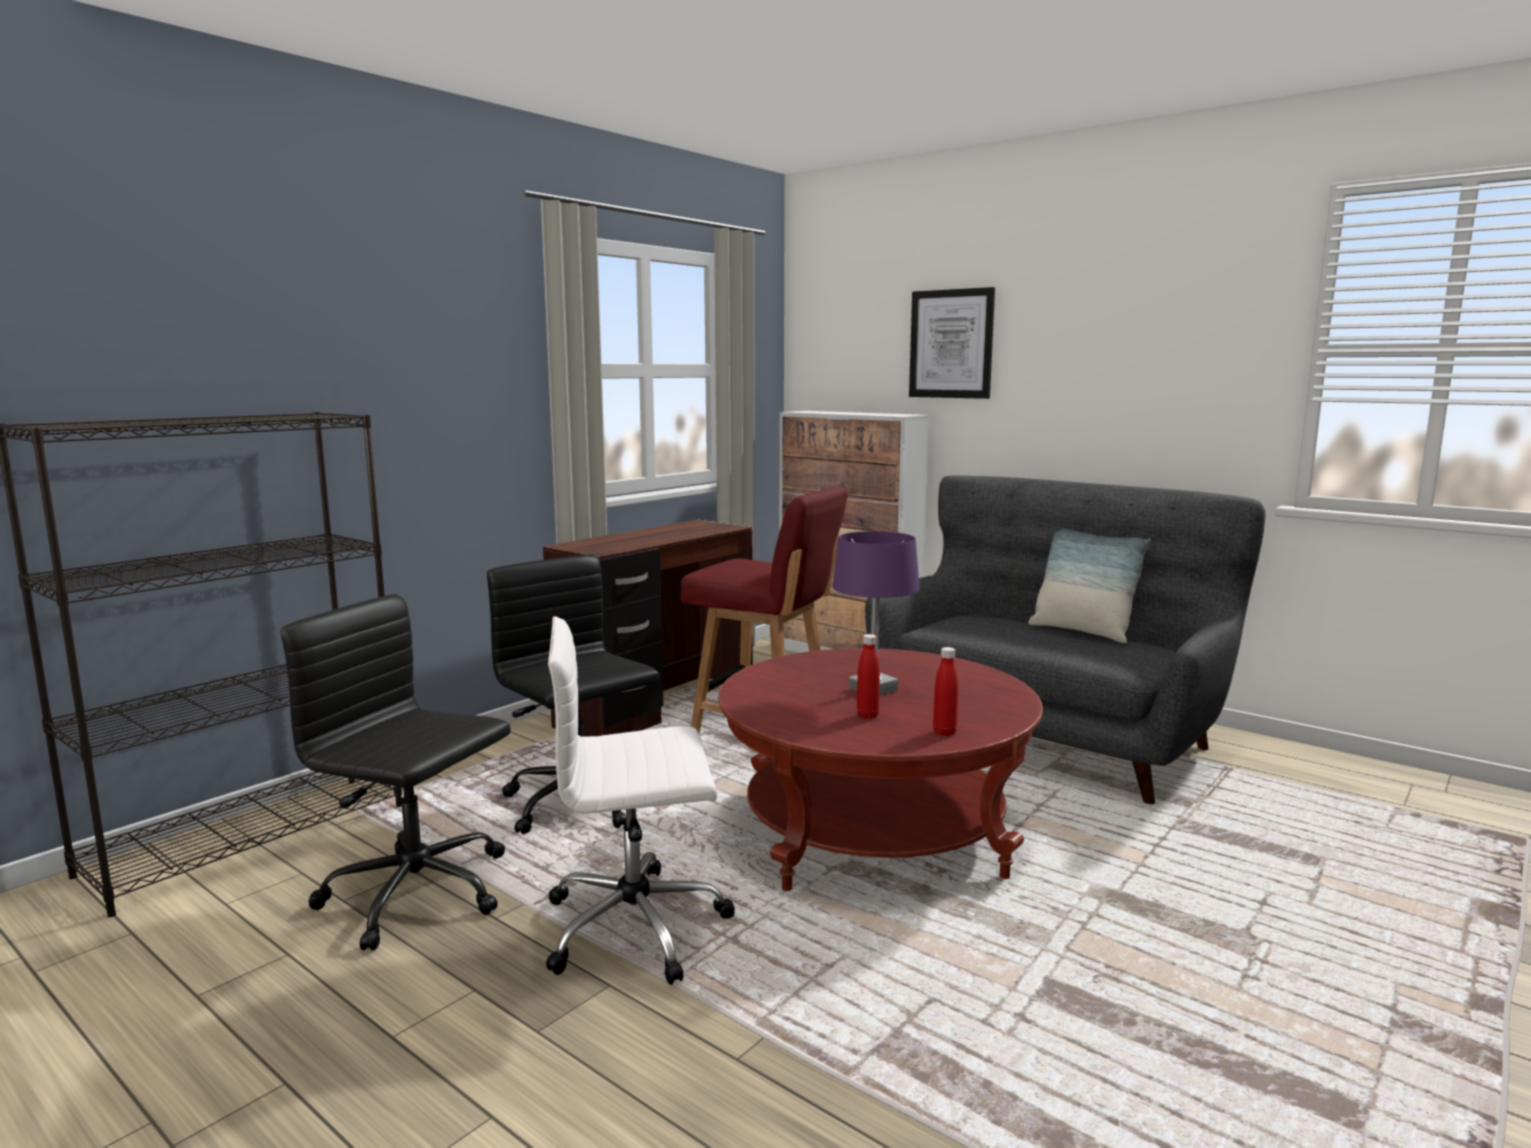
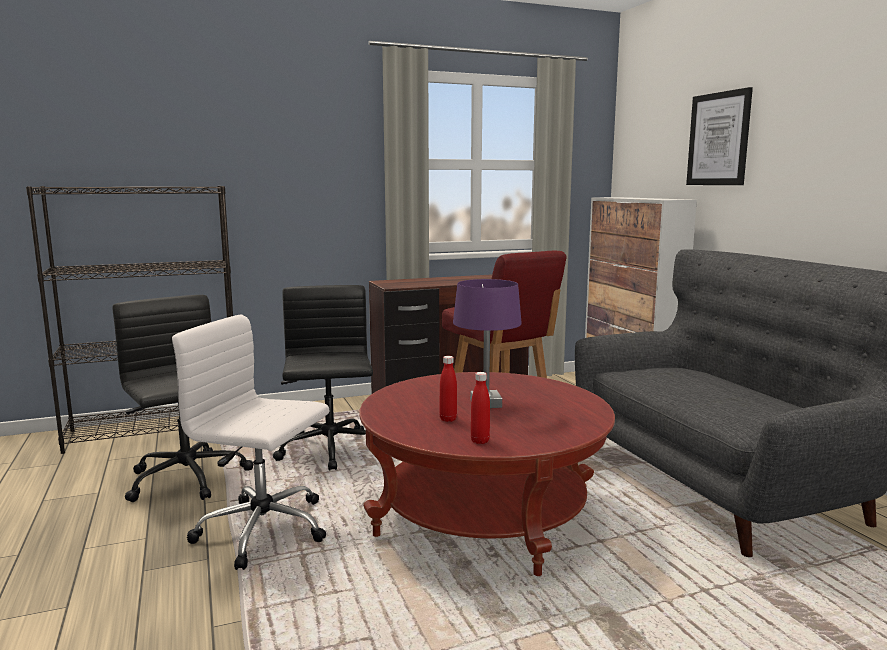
camera: 30 degrees right, 0 degrees up
(1082, 632) = (760, 394): pillow -> none

